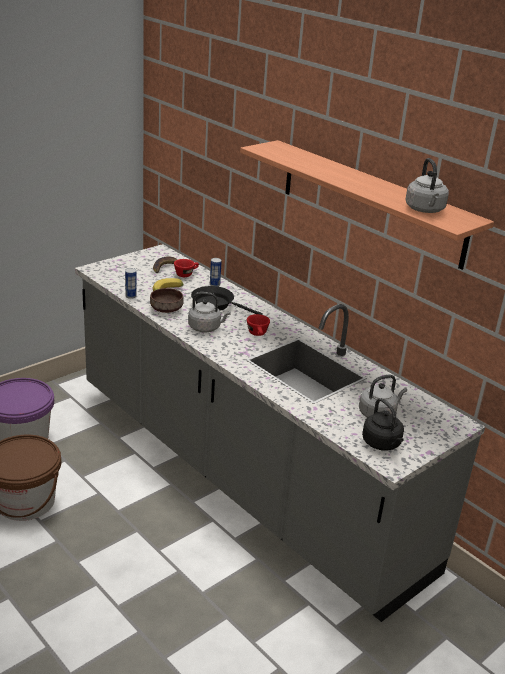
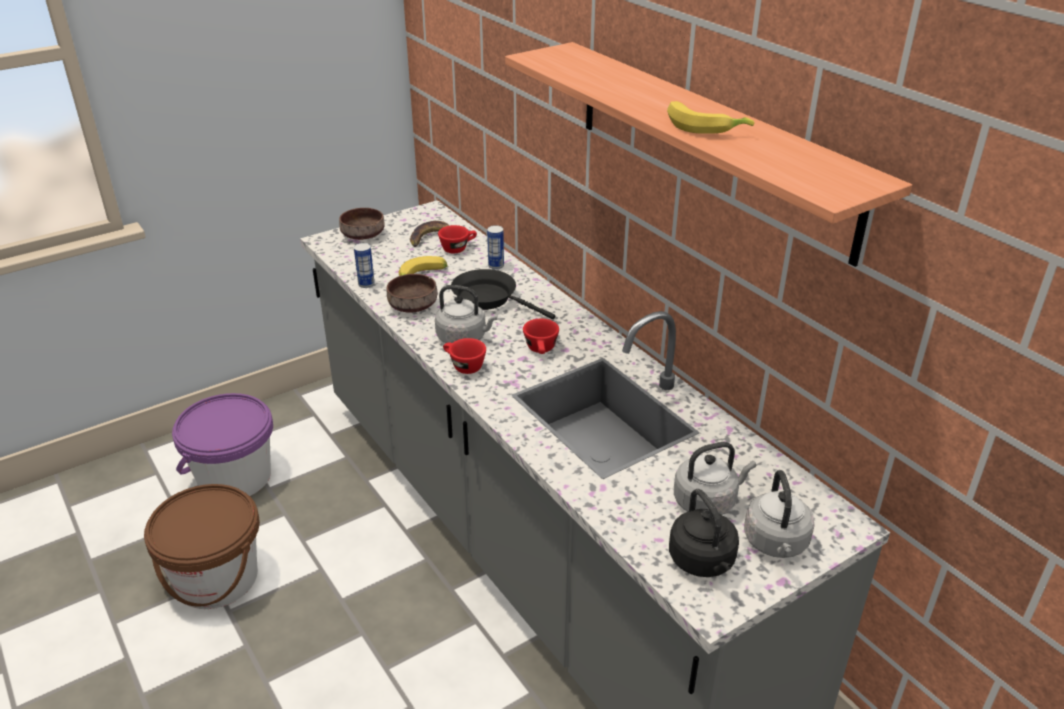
camera: 10 degrees right, 5 degrees up
(118, 265) = (363, 234): none -> brown bowl
(210, 344) = (463, 366): none -> red cup
(374, 190) = (704, 127): none -> banana
(425, 210) = (786, 164): grey kettle -> grey kettle (776, 544)

